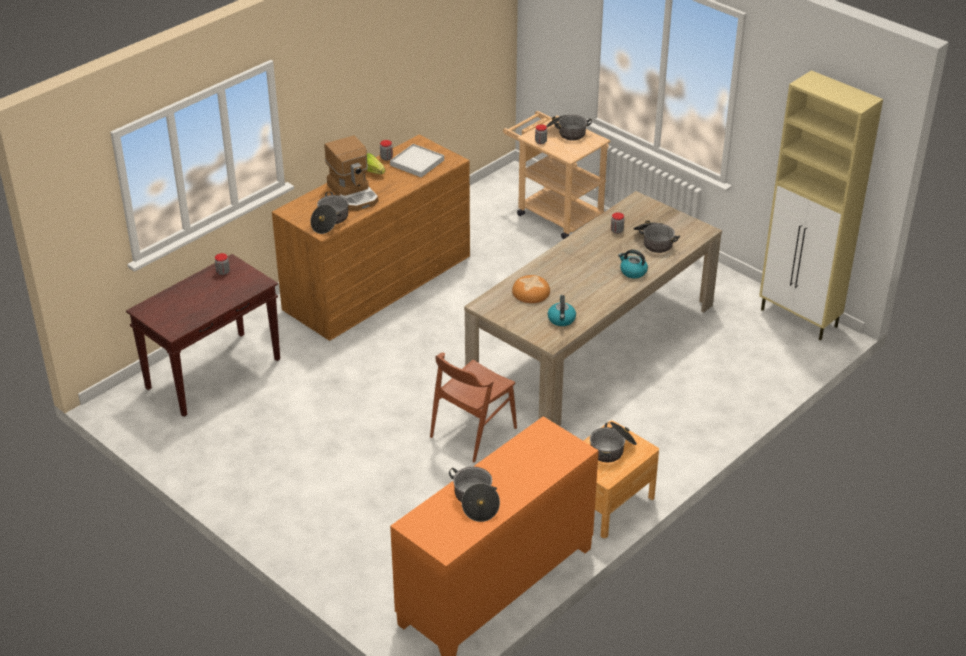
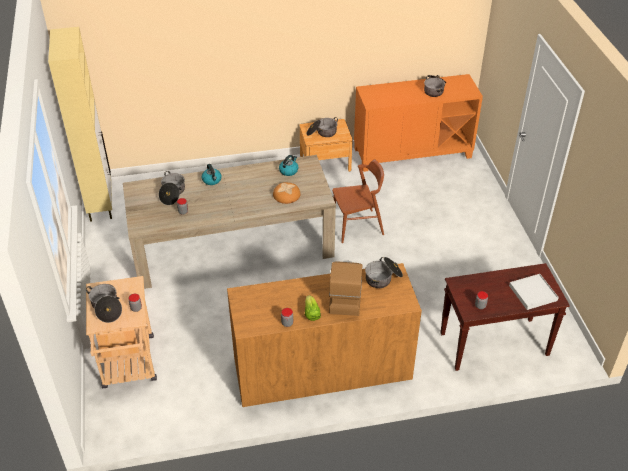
camera: 145 degrees left, 5 degrees up
(417, 163) = (268, 305): white tray -> white tray (533, 293)

